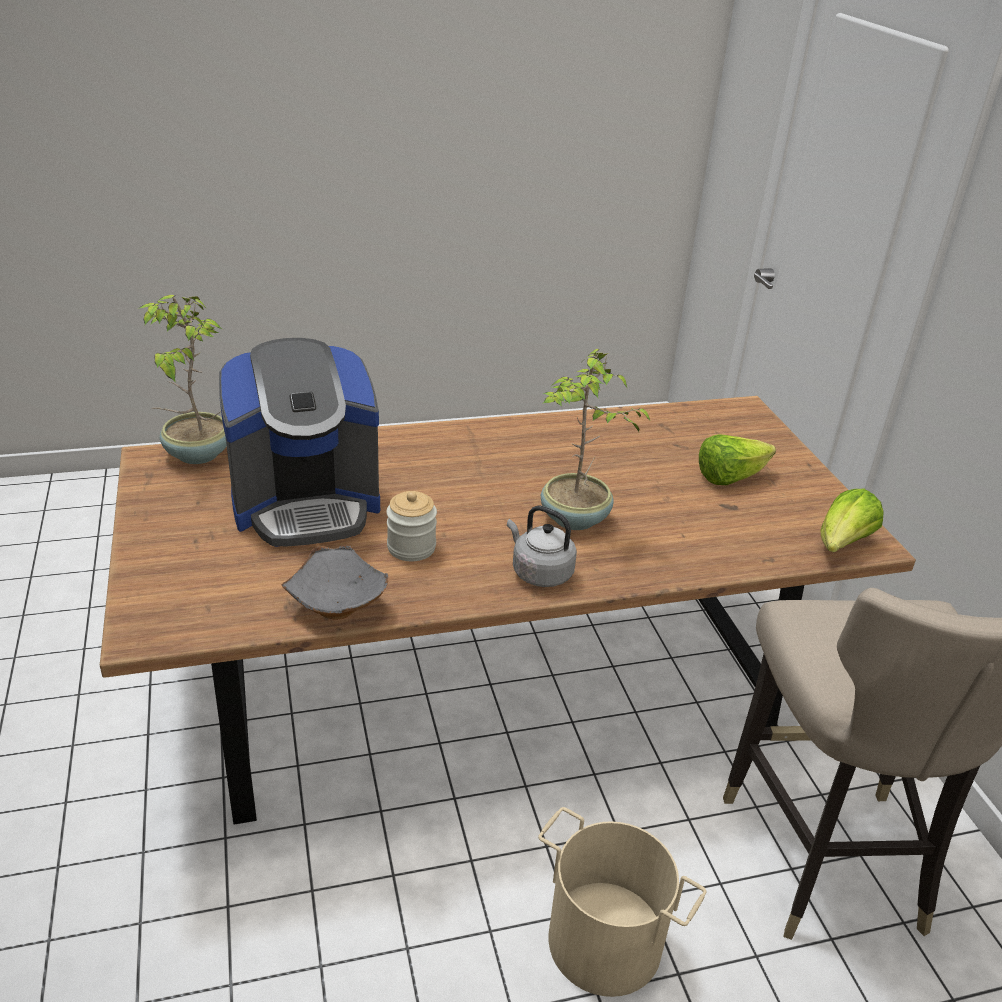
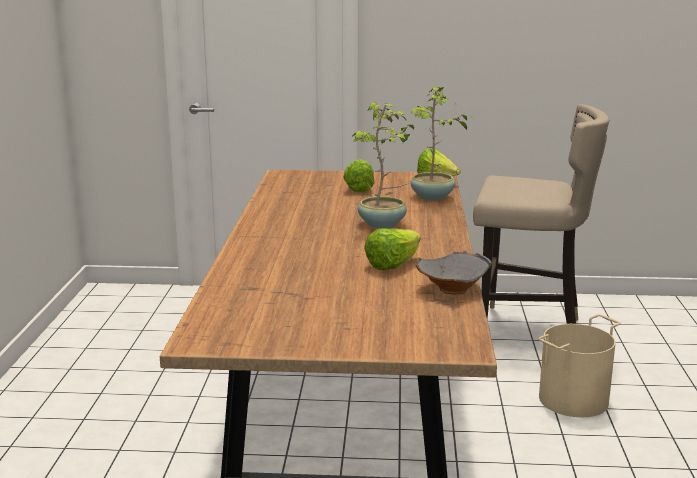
camera: 70 degrees left, 15 degrees down
(196, 454) = (205, 324): potted plant -> potted plant (432, 197)
(306, 505) = (318, 290): coffee machine -> none
(411, 547) = (392, 265): jar -> lettuce
(539, 572) = (436, 238): grey kettle -> none

